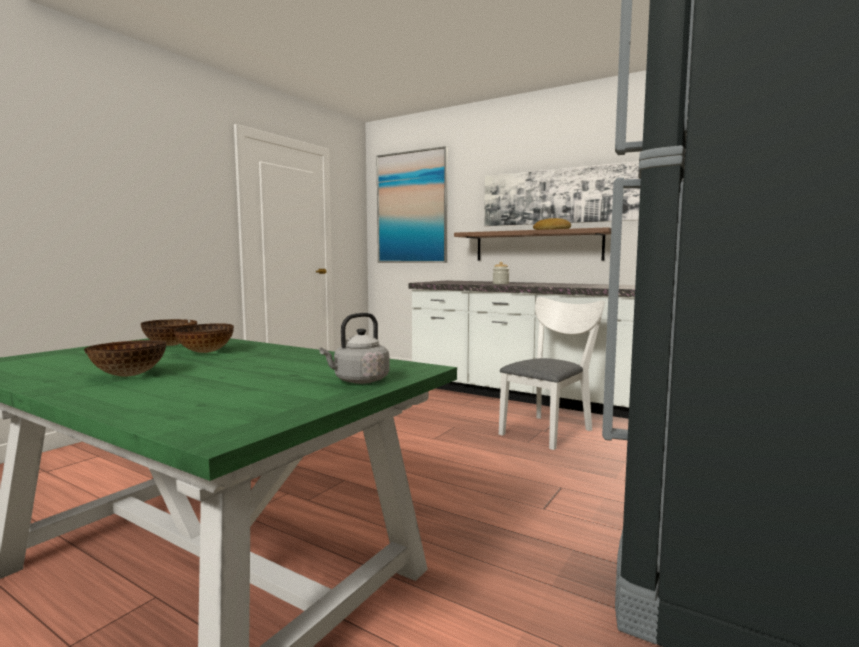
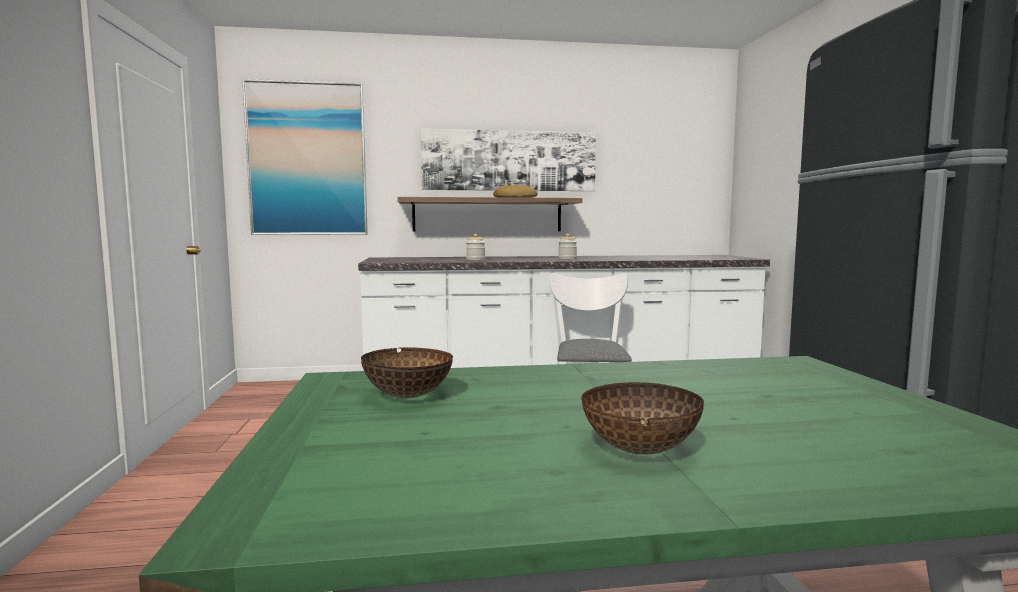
camera: 40 degrees left, 0 degrees up
(204, 352) = (520, 394): bowl -> none
(359, 381) = (840, 386): grey kettle -> none
(583, 285) = (567, 258): none -> jar

